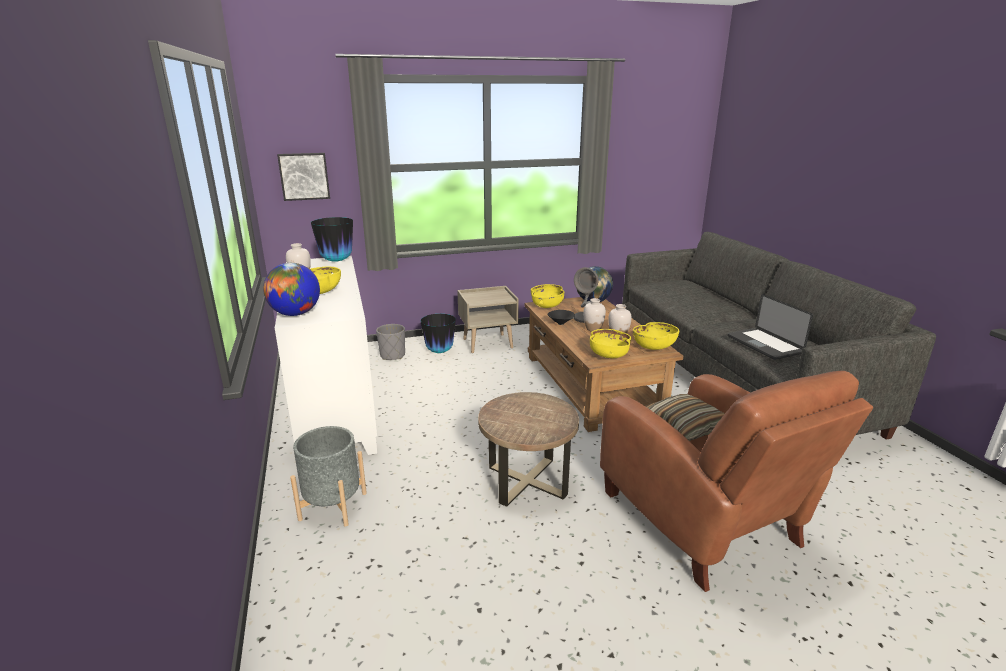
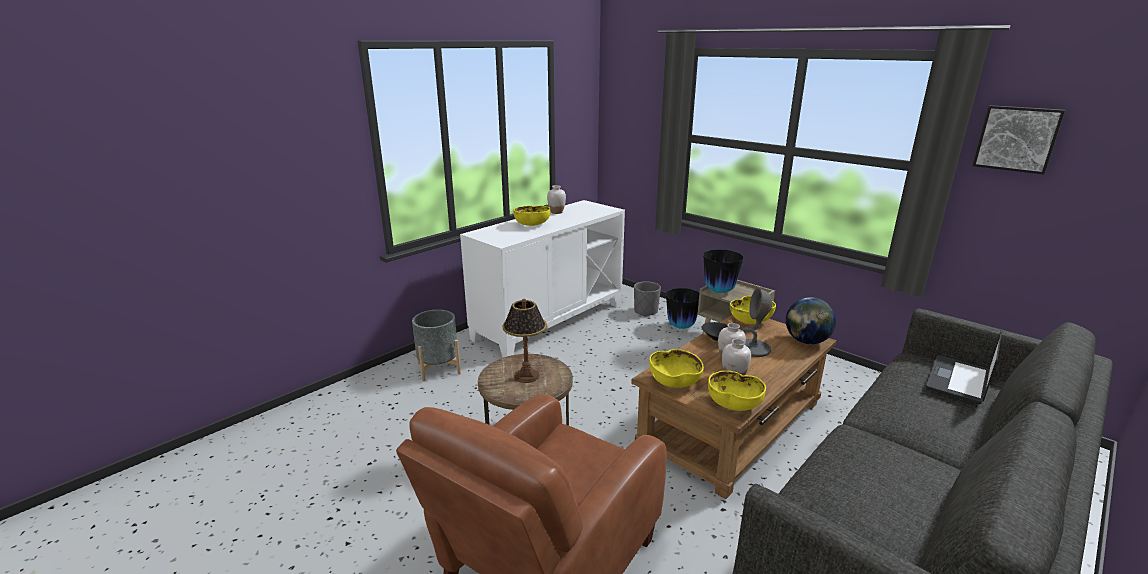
camera: 60 degrees right, 0 degrees up
(295, 314) = (487, 231): globe -> none
(304, 176) = (630, 135): picture -> picture (1017, 138)
(336, 261) = (605, 210): vase -> vase (719, 291)
(527, 415) = (526, 375): none -> table lamp
(684, 426) = (568, 460): pillow -> none
(764, 344) = (840, 483): laptop -> laptop (957, 380)

